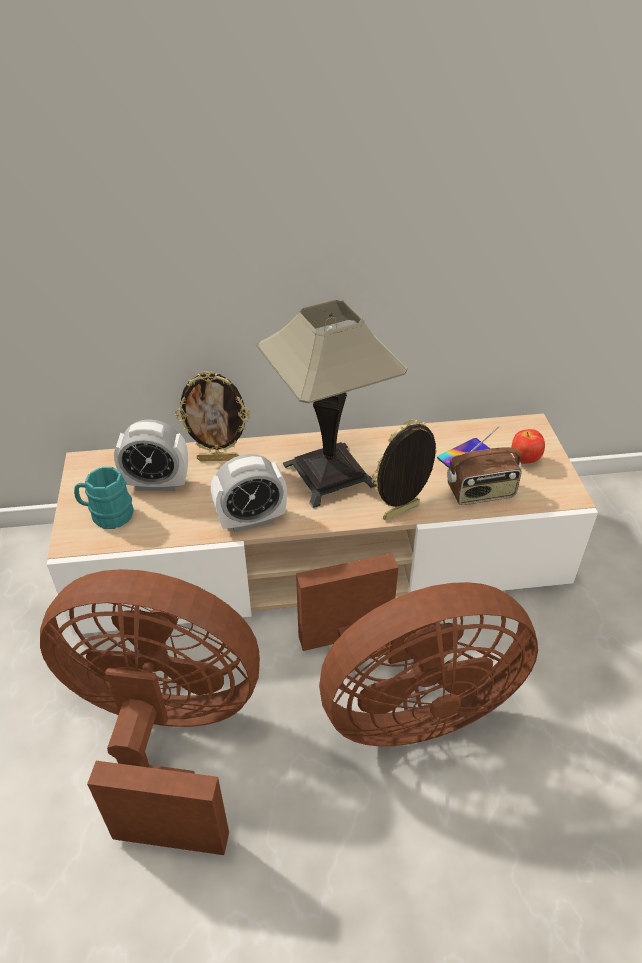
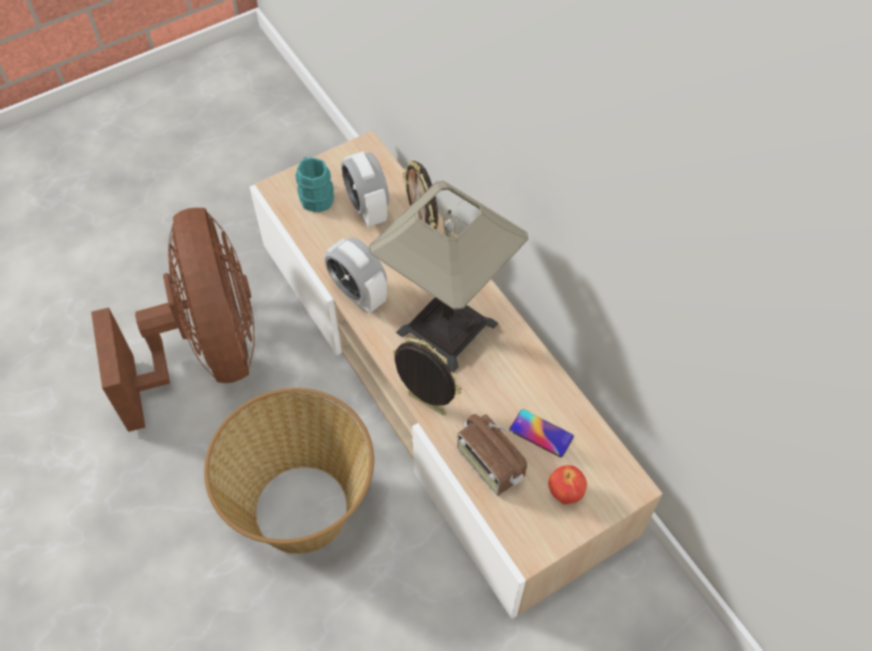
camera: 65 degrees right, 15 degrees up
(402, 705) = (303, 507): brown fan -> basket

